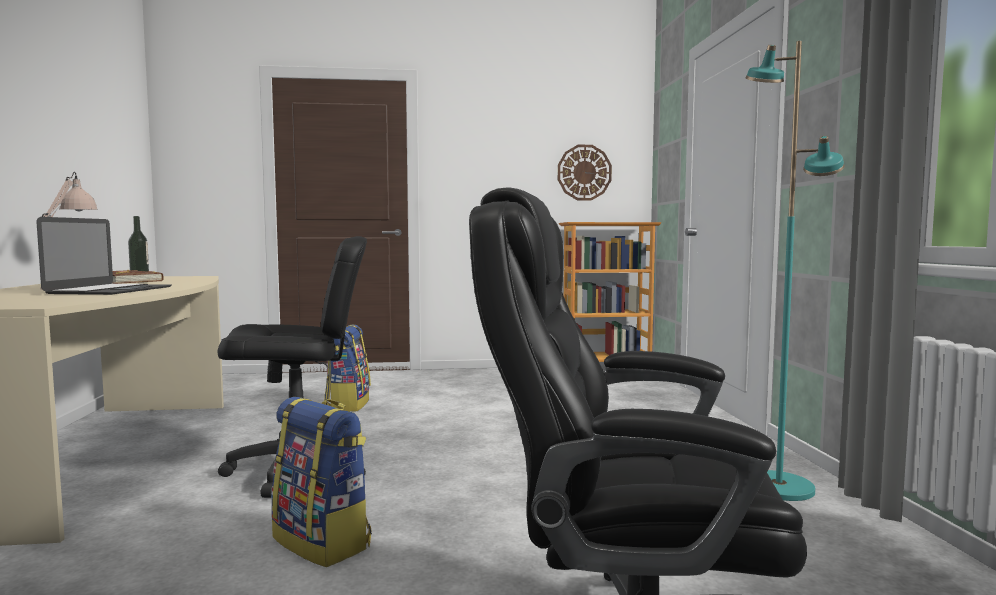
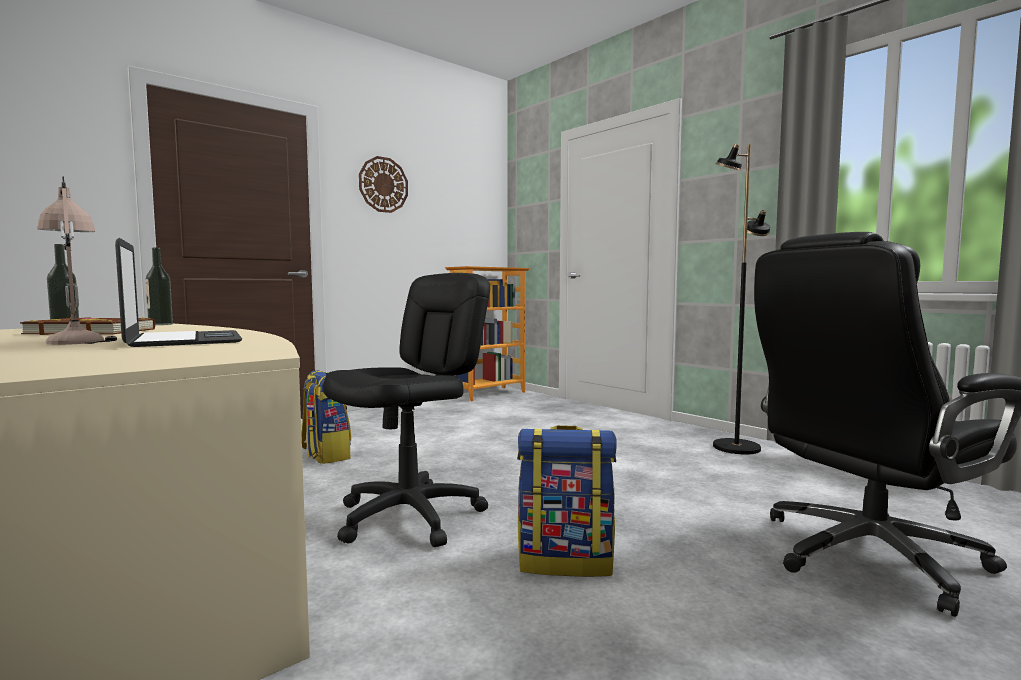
camera: 35 degrees left, 0 degrees up
(201, 277) = (160, 324): none -> bottle
(584, 172) = (461, 223): wall clock -> wall clock (383, 185)
(778, 486) = (735, 447): turquoise floor lamp -> black floor lamp

